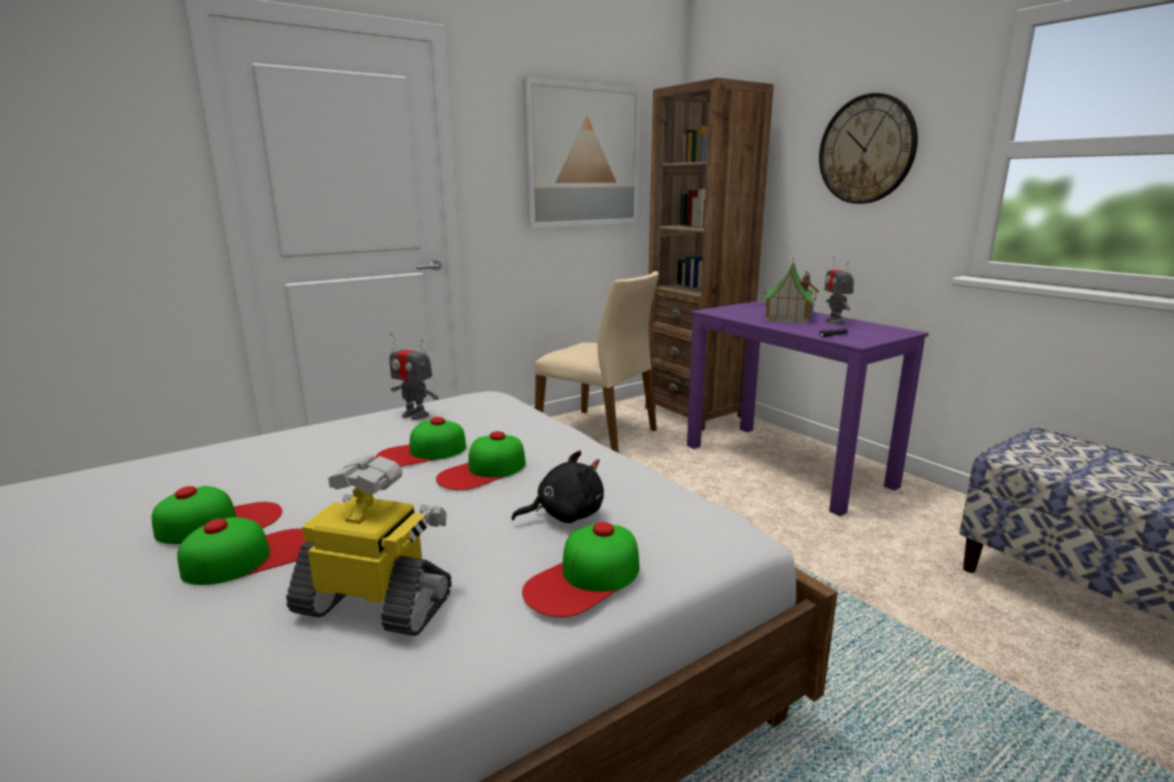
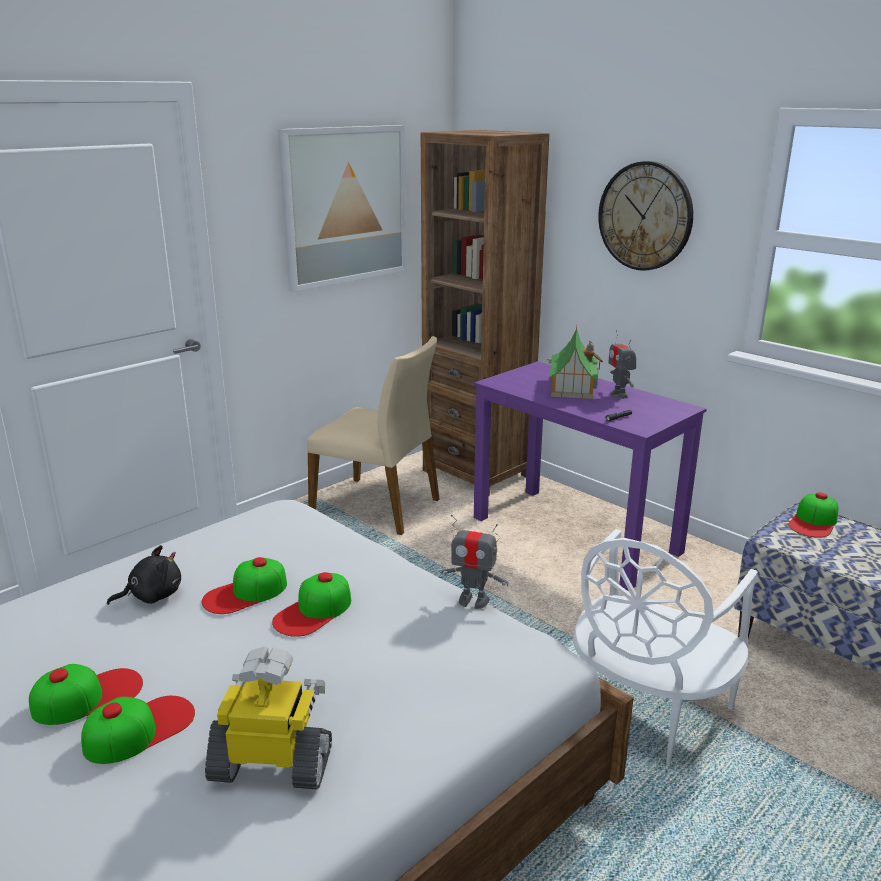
camera: 10 degrees left, 5 degrees up
(415, 415) = (219, 543): toy robot -> toy robot (473, 600)
(565, 515) = (405, 656): black plush toy -> black plush toy (152, 596)
(584, 579) = (438, 721): cap -> cap (813, 522)
(853, 634) = (645, 713): none -> white chair

